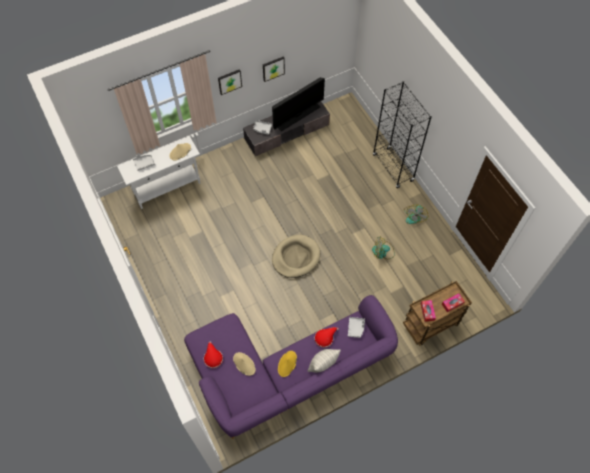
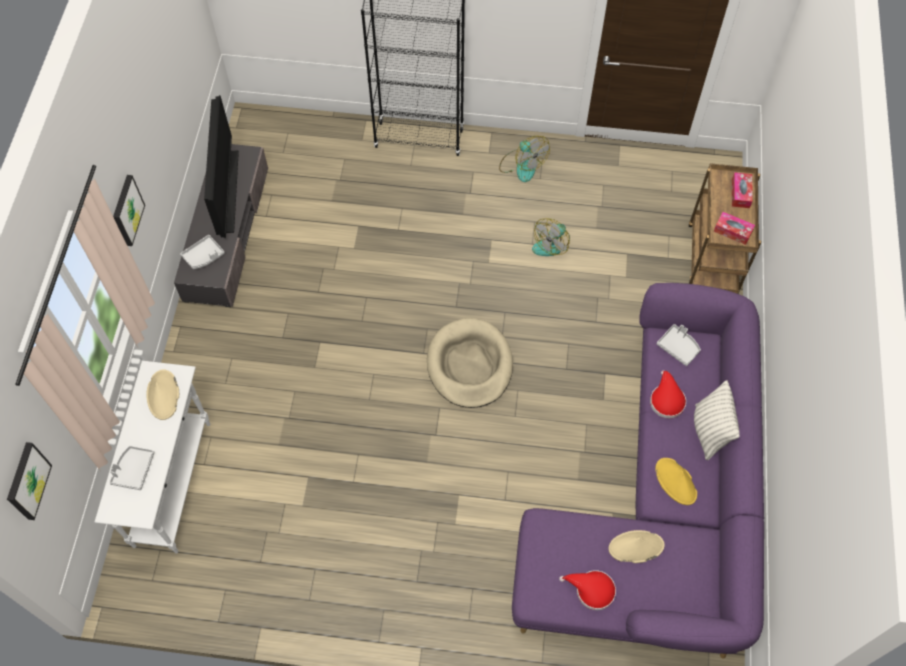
camera: 55 degrees left, 0 degrees up
(273, 68) = (156, 136): picture -> picture (27, 481)

